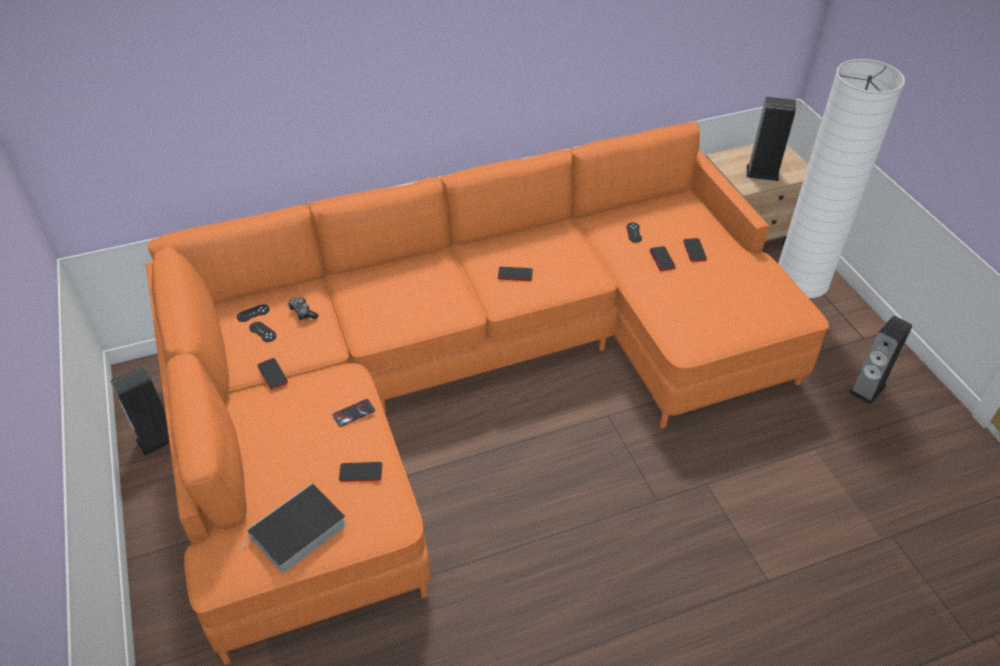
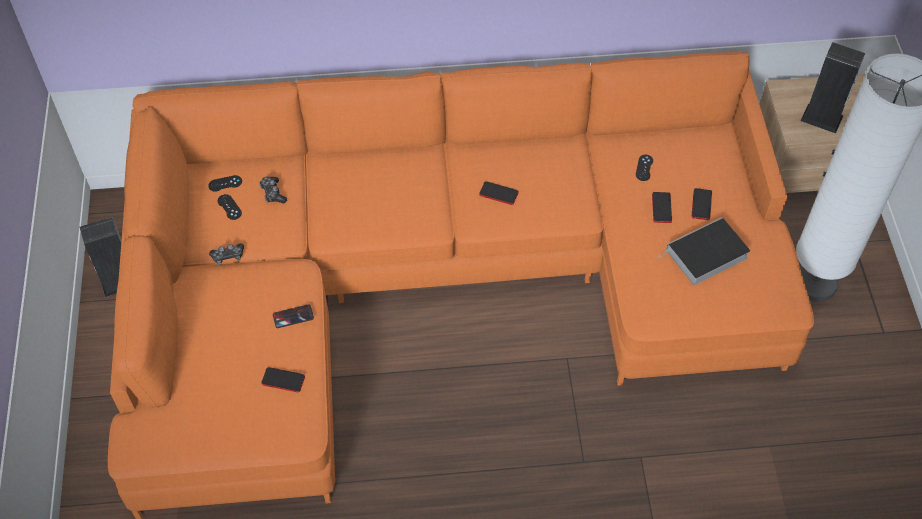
camera: 15 degrees right, 10 degrees up
(272, 374) = (228, 256): phone -> game controller
(296, 533) = (211, 426): book -> book (705, 255)
(867, 389) = (859, 392): speaker -> none

